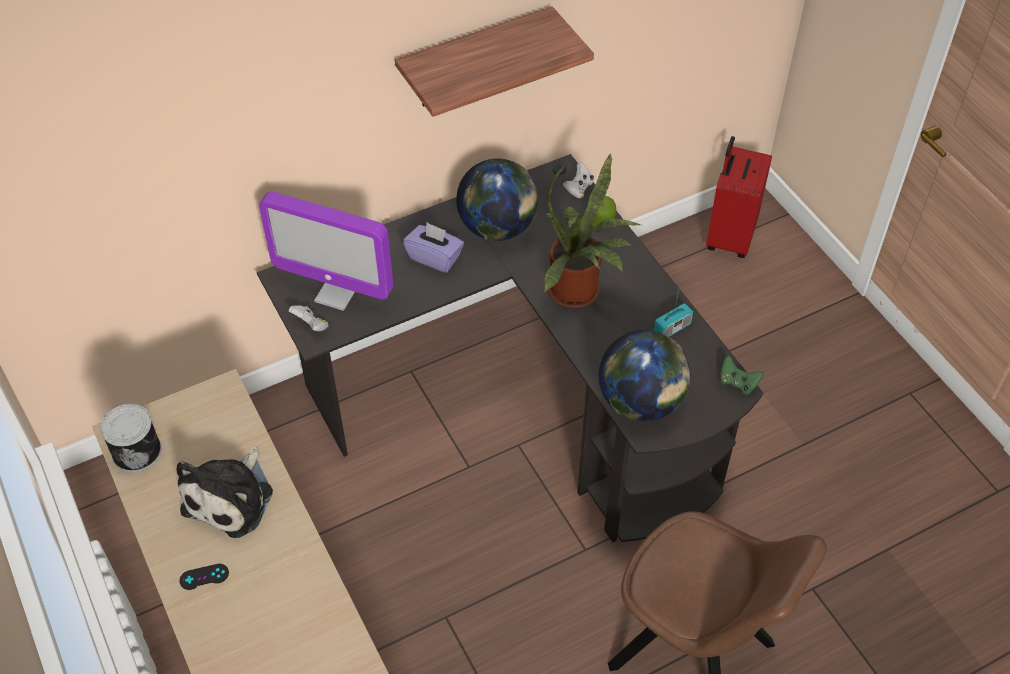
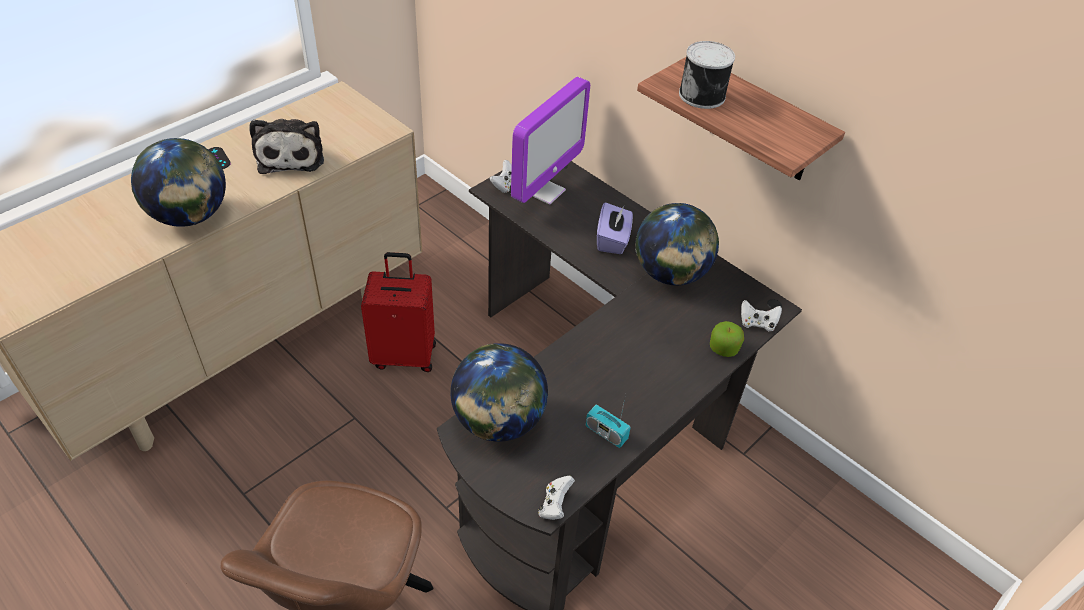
camera: 70 degrees right, 5 degrees down
(137, 450) = (325, 104): can -> can (703, 95)
(232, 497) = (291, 155): plush toy -> plush toy turned 105 degrees counterclockwise
(310, 612) = (190, 216): none -> globe
(336, 293) = (544, 191): monitor -> monitor turned 150 degrees counterclockwise
(579, 293) = (618, 348): potted plant -> none
(729, 237) = (898, 569): red suitcase -> red suitcase (404, 355)
(738, 383) = (554, 505): green game controller -> white game controller

